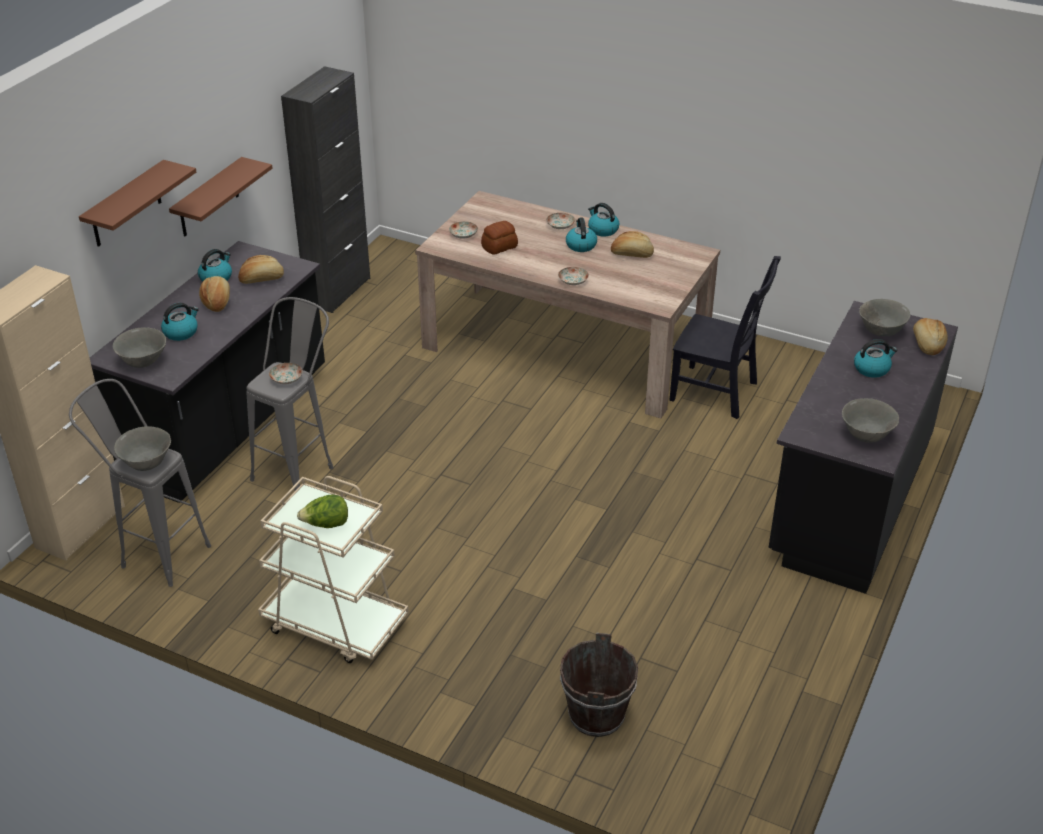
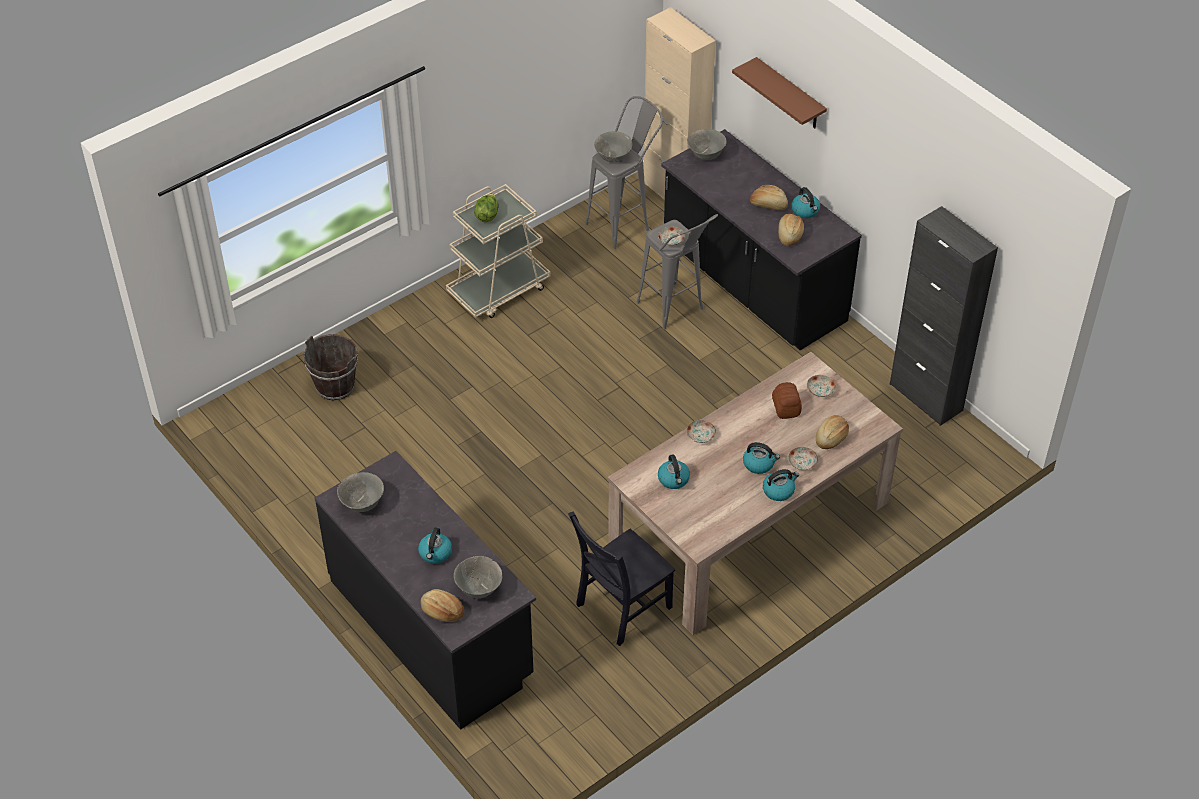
camera: 115 degrees right, 10 degrees up
(181, 332) = (735, 179): kettle -> kettle (674, 479)
(208, 198) = (854, 179): brown shelf -> none
(632, 254) = (723, 494): bread -> bread (831, 437)

